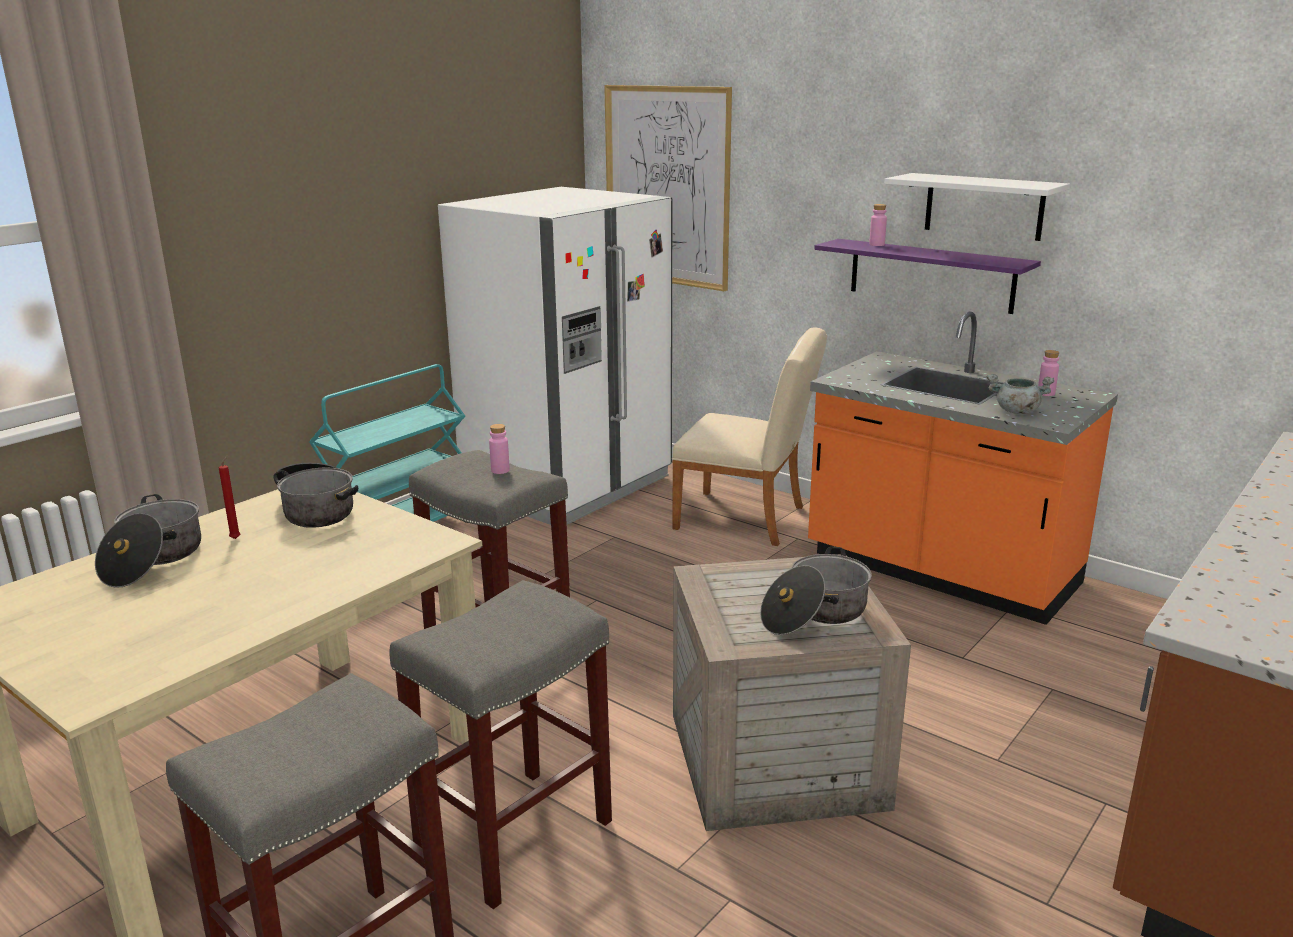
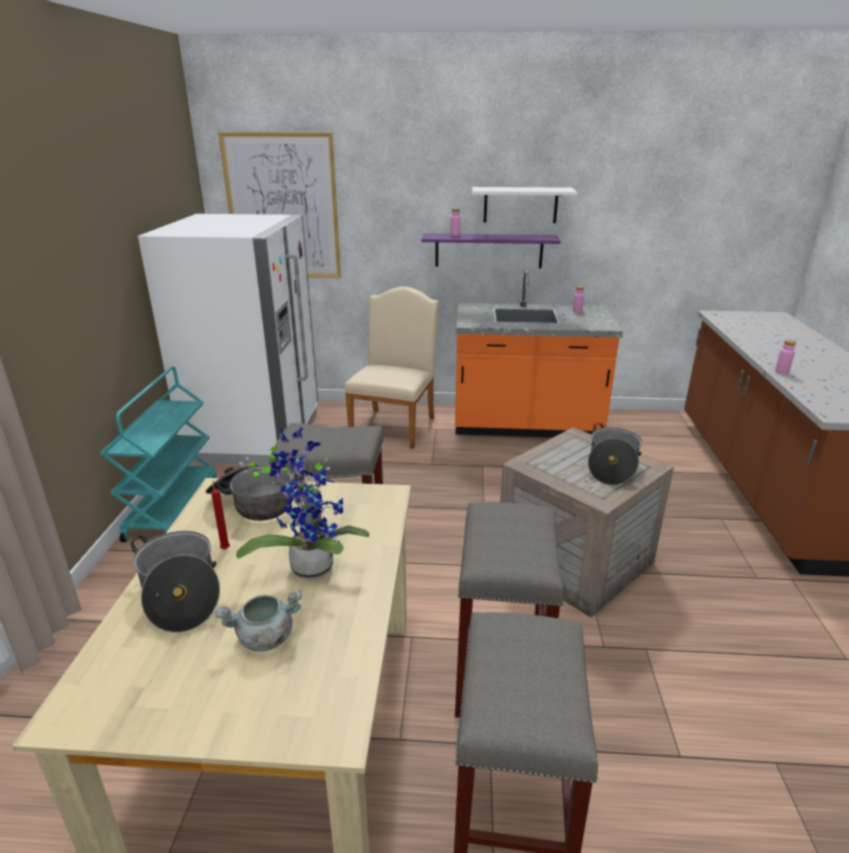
camera: 35 degrees left, 5 degrees up
(276, 575) = (310, 564): none -> potted plant
(500, 470) = (335, 433): pink bottle -> pink bottle (781, 372)
(748, 519) = (395, 425): beige chair -> beige chair turned 60 degrees counterclockwise
(1016, 411) = (581, 324): grey cooking pot -> grey cooking pot (264, 638)

